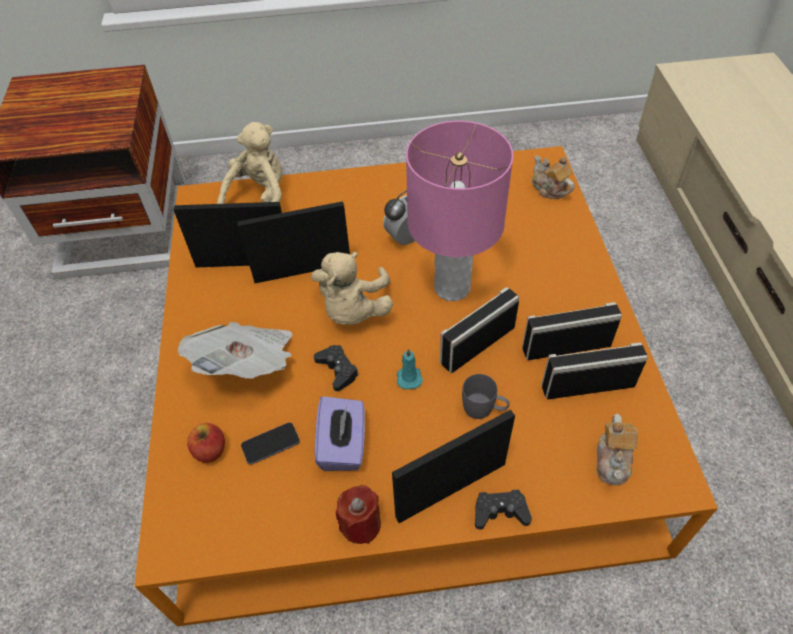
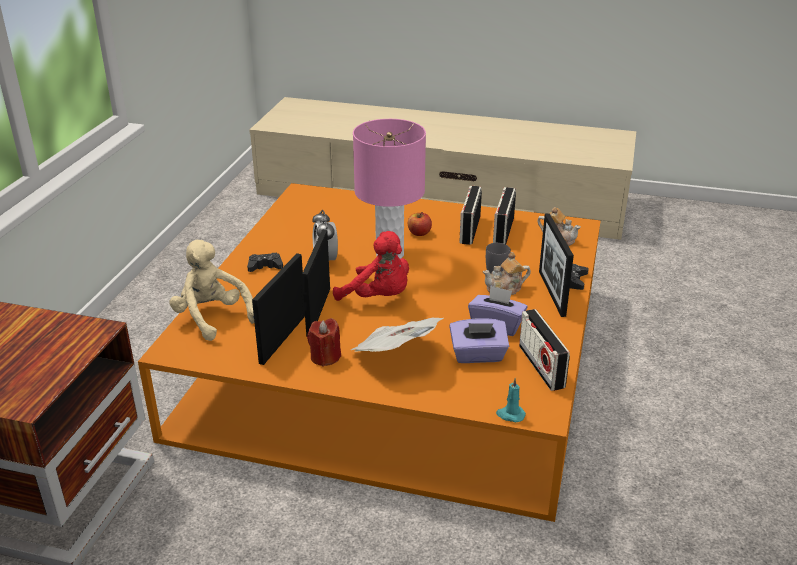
camera: 70 degrees left, 20 degrees down
(210, 450) = (467, 384): apple -> apple (419, 233)
(270, 444) = (478, 355): phone -> purple tissue box
(337, 370) = (430, 315): black game controller -> black game controller (265, 266)
(353, 310) = (378, 297): beige plush toy -> red plush toy
(360, 524) = (560, 330): red candle -> red candle (325, 357)
(409, 377) = (456, 288): turquoise candle -> turquoise candle (510, 415)
(477, 344) = (447, 258): radio -> radio (541, 366)
(549, 189) = (329, 198): teapot -> teapot (505, 288)

